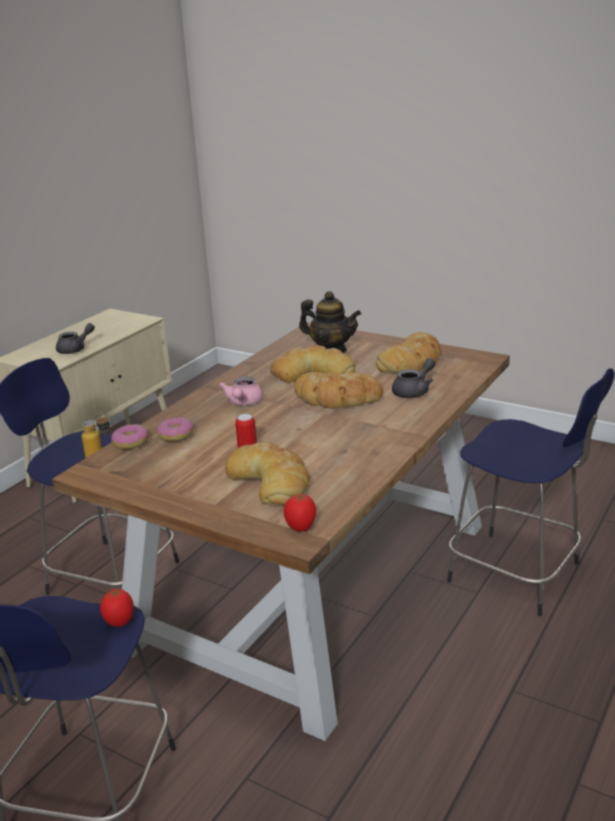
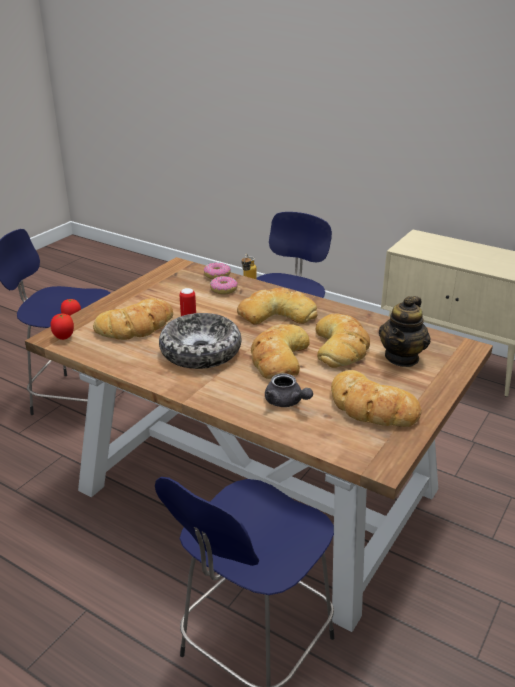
camera: 90 degrees right, 5 degrees up
(75, 349) = (439, 254): grey teapot -> none
(243, 403) = (276, 314): pink teapot -> bread
(330, 436) = (200, 352): none -> bowl

